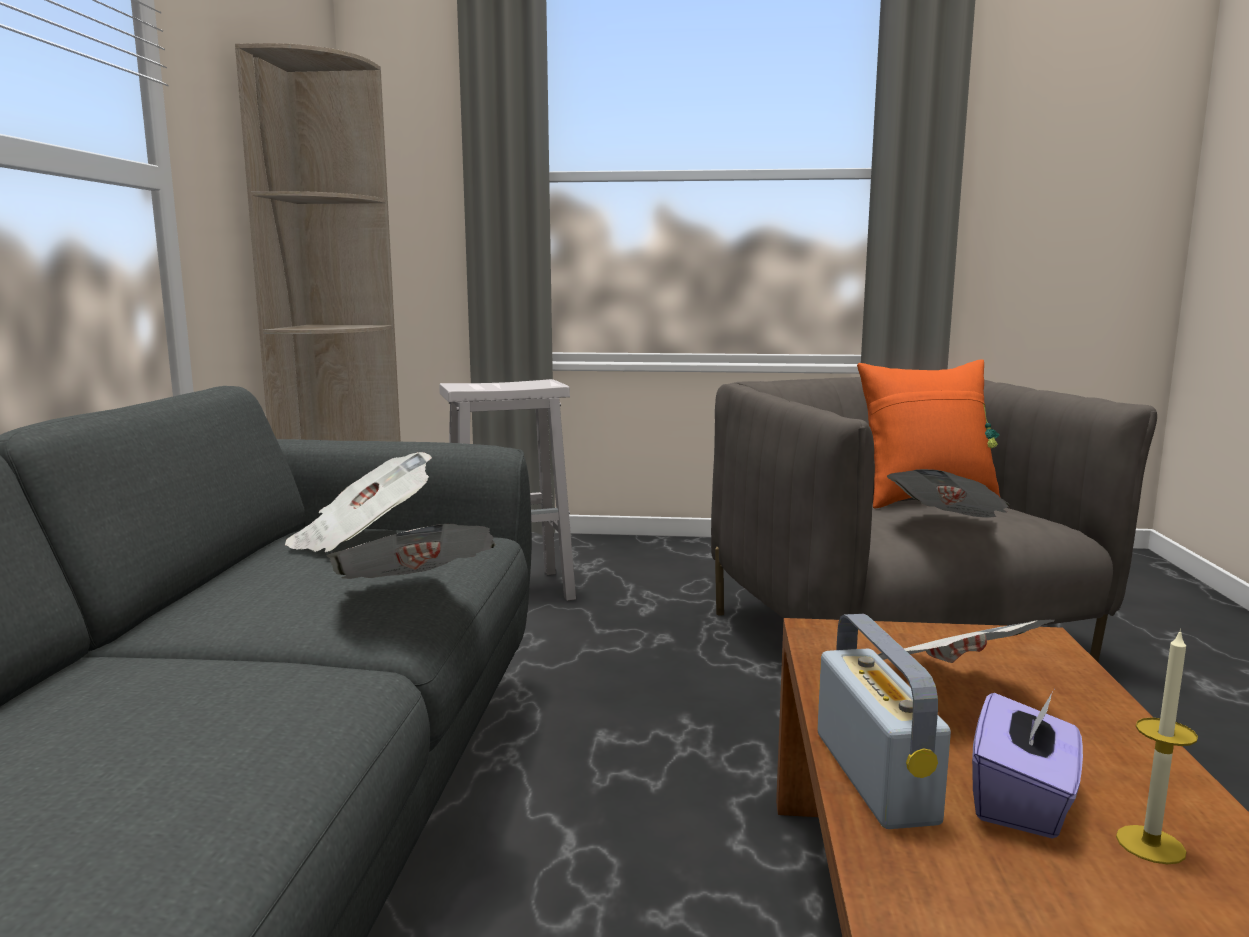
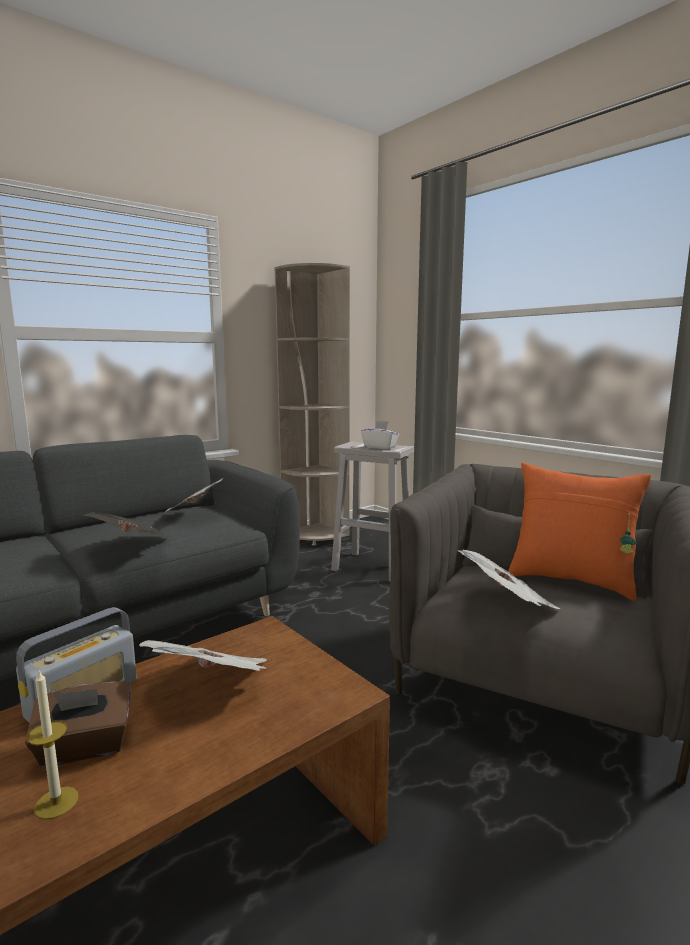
camera: 45 degrees right, 0 degrees up
(518, 384) = (380, 447): none -> white tissue box
(1022, 801) = (84, 747): purple tissue box -> brown tissue box

